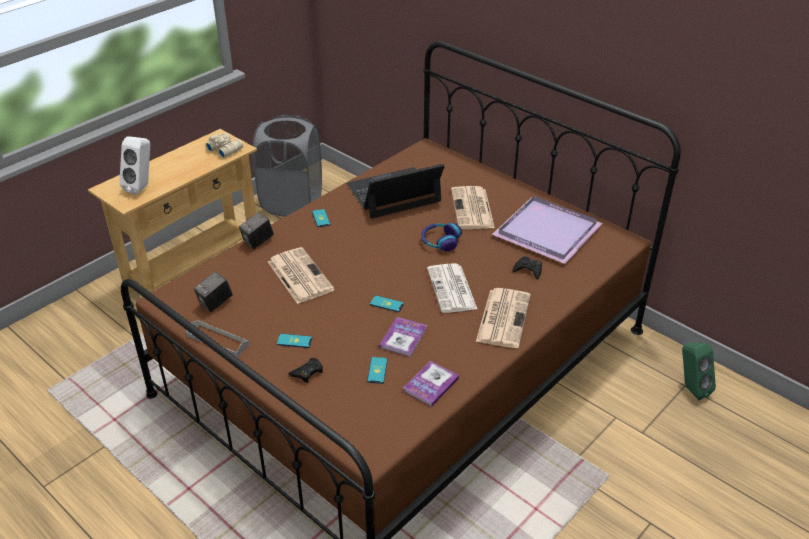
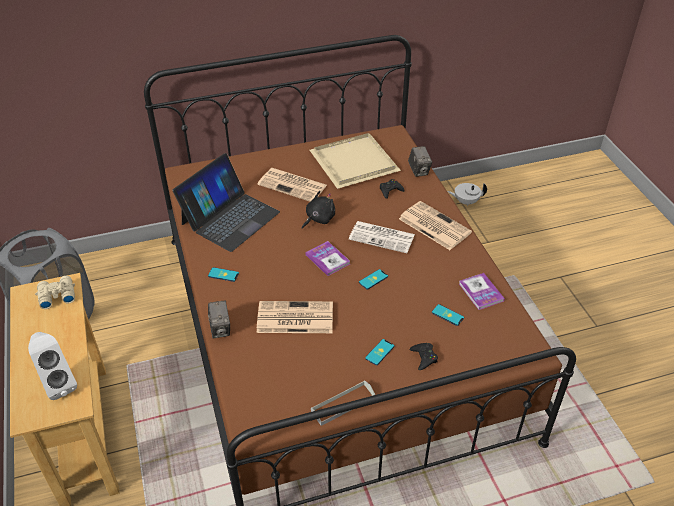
camera: 60 degrees left, 5 degrees up
(215, 303) = (288, 389): camera -> camera (419, 171)
(394, 193) = (230, 217): laptop -> laptop turned 150 degrees counterclockwise
(403, 338) = (420, 286): book -> book (327, 259)
(440, 241) = (318, 219): headphones -> black plush toy
(549, 231) = (354, 161): purple tray -> beige tray
(690, 389) = (465, 201): green speaker -> white teapot

